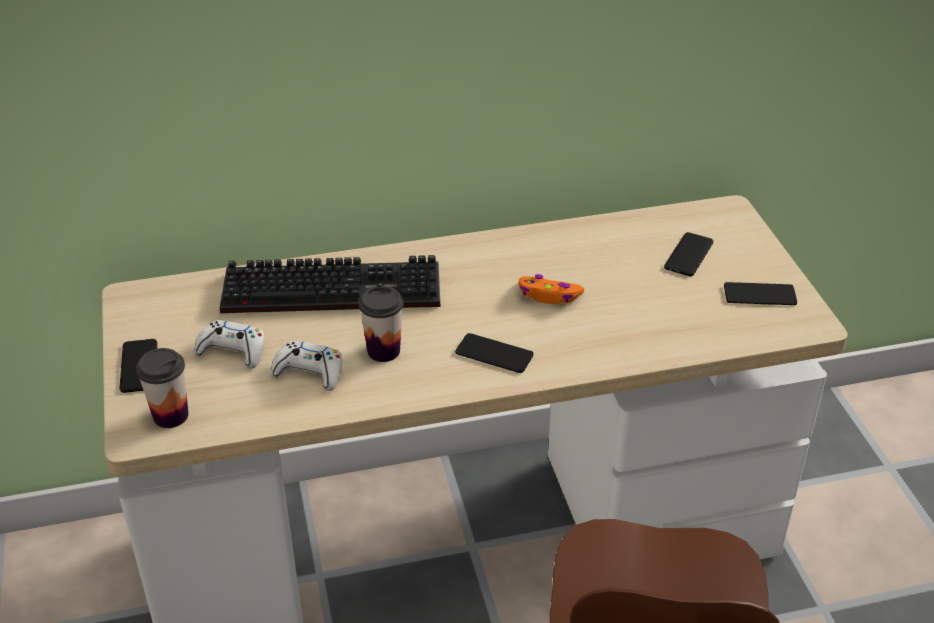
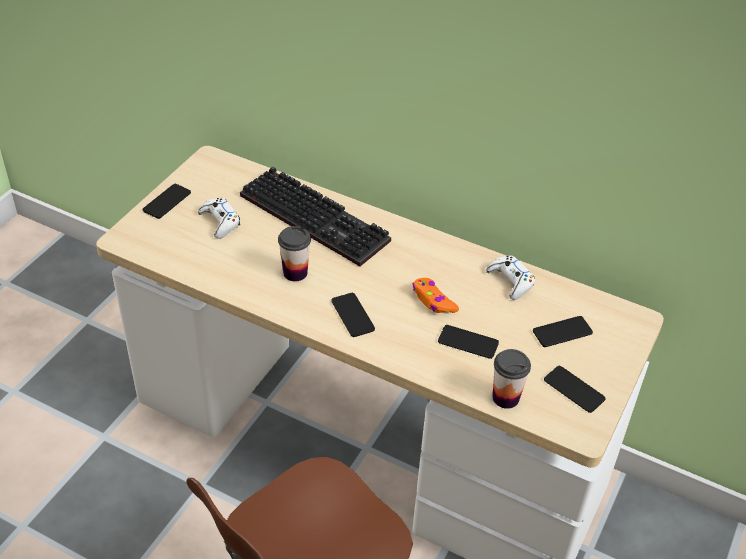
camera: 40 degrees right, 5 degrees up
(171, 416) = (149, 239): cup -> cup (505, 398)
(309, 372) = (242, 259): white game controller -> white game controller (510, 281)
(627, 312) = (468, 342): none -> phone

